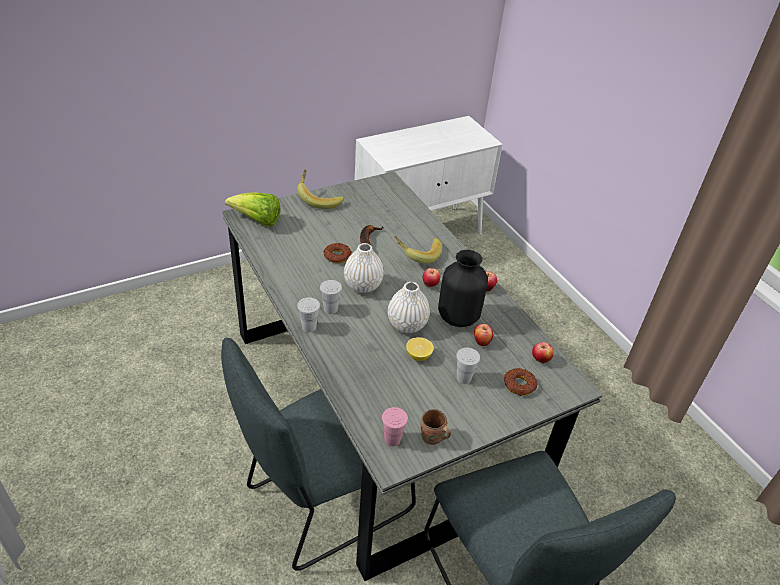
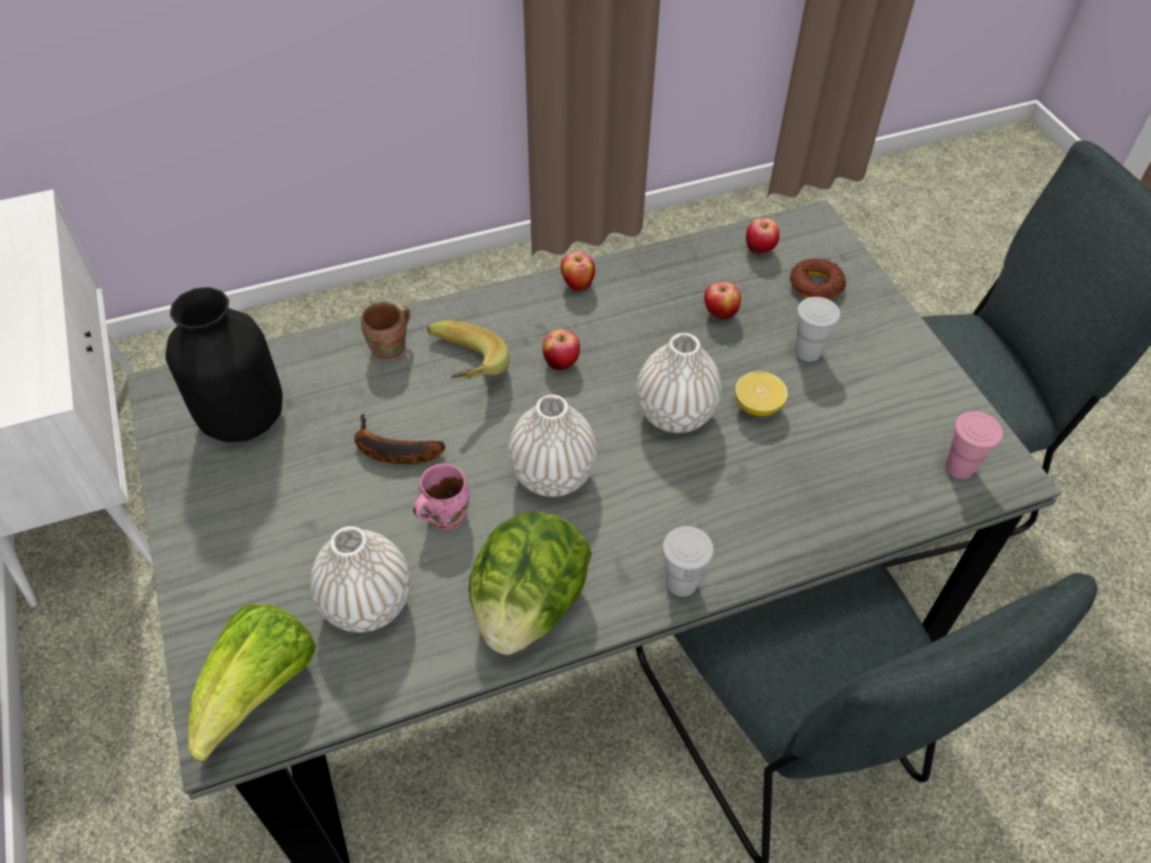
camera: 80 degrees left, 10 degrees up
(294, 240) = (367, 603): none -> white vase
(295, 282) = (528, 606): none -> lettuce
(319, 199) = (199, 539): banana -> none
(330, 309) = (625, 539): white cup -> none
(337, 256) = (443, 514): donut -> pink mug
(432, 439) = (948, 413): brown mug -> brown mug (392, 349)
(457, 317) = (654, 336): black vase -> black vase (242, 419)

